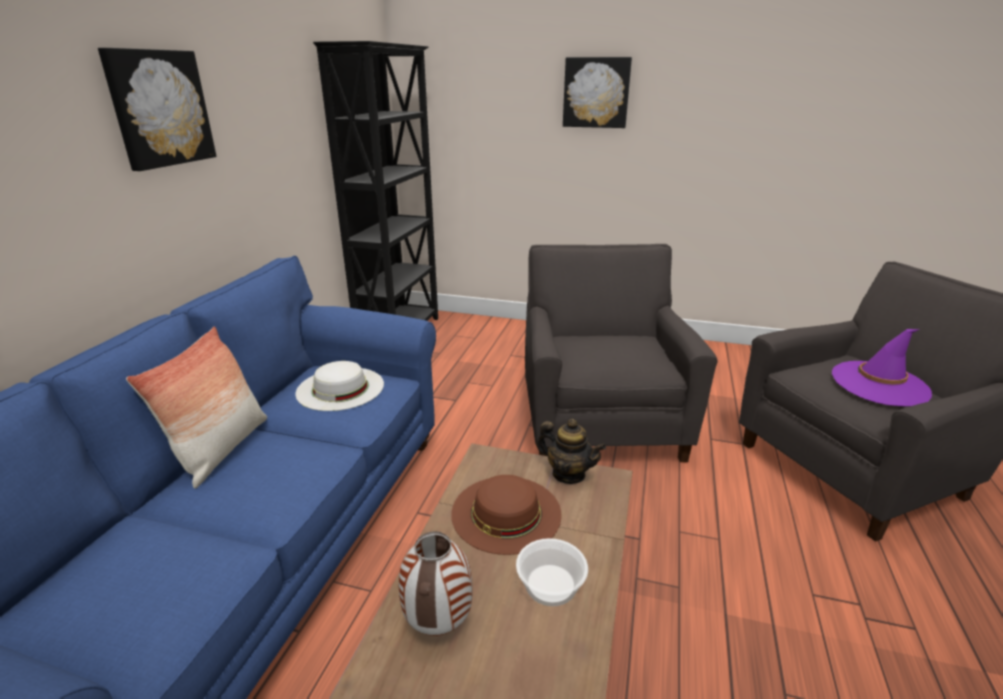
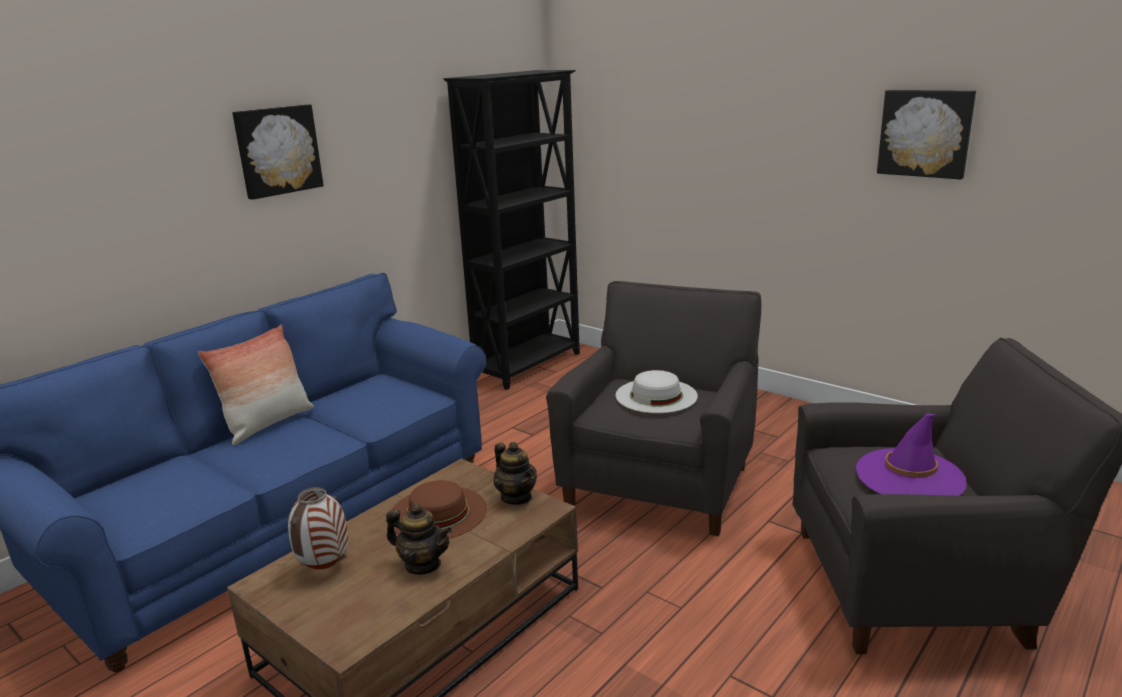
camera: 25 degrees right, 5 degrees down
(340, 388) = (383, 394): white hat -> white hat (656, 395)
(550, 584) = (423, 565): bowl -> teapot
(596, 92) = (741, 117): picture -> picture (925, 133)

